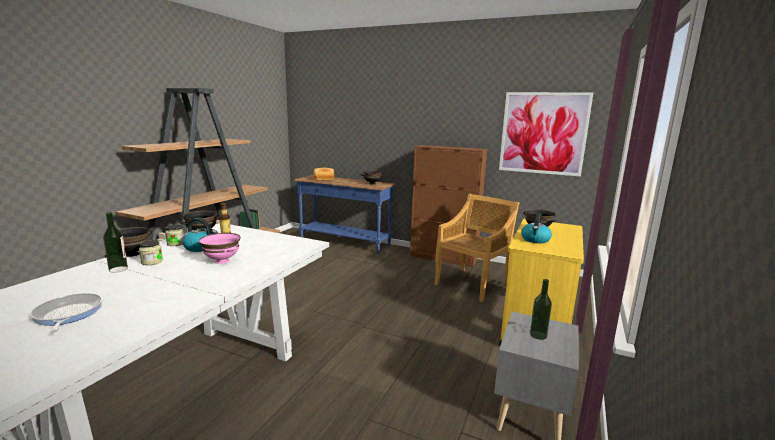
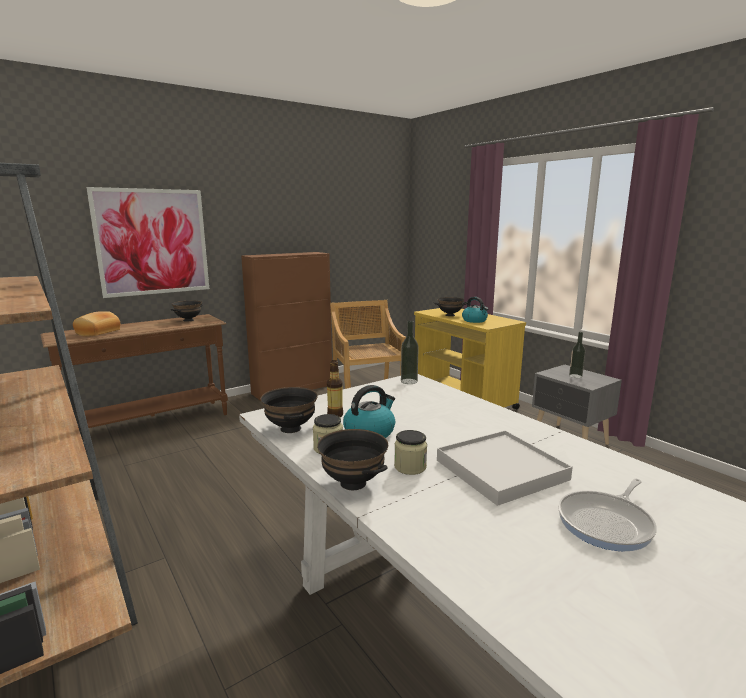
camera: 60 degrees left, 0 degrees up
(67, 314) = (607, 523): frying pan -> frying pan turned 45 degrees counterclockwise
(118, 269) = (428, 492): bottle -> bottle (409, 381)
(147, 282) = (500, 470): none -> white tray
(222, 261) = (442, 423): pink bowl -> none
(344, 243) = (150, 424): blue console table -> brown console table
(543, 133) = (360, 231): picture -> picture (152, 242)

